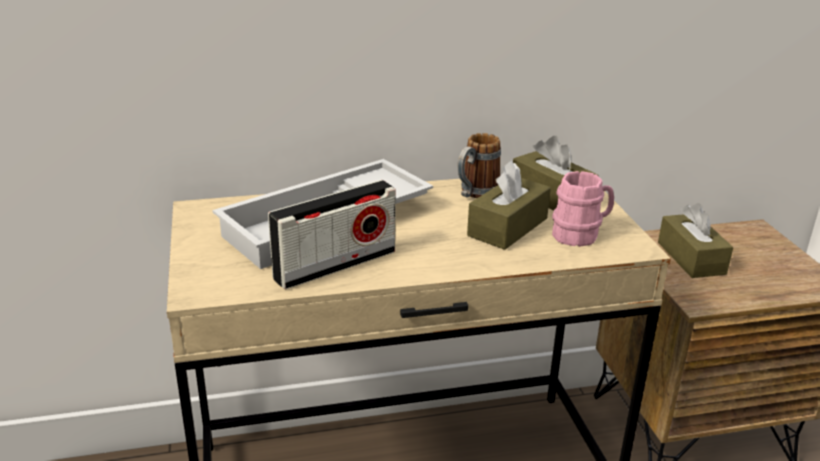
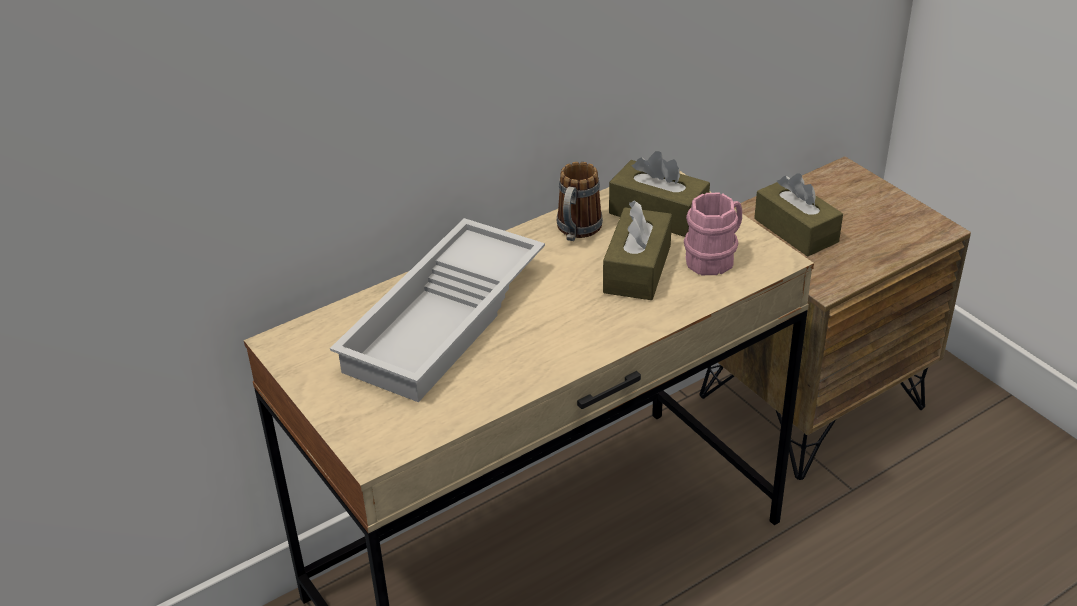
camera: 20 degrees left, 10 degrees up
(335, 265) = (493, 372): radio -> none

